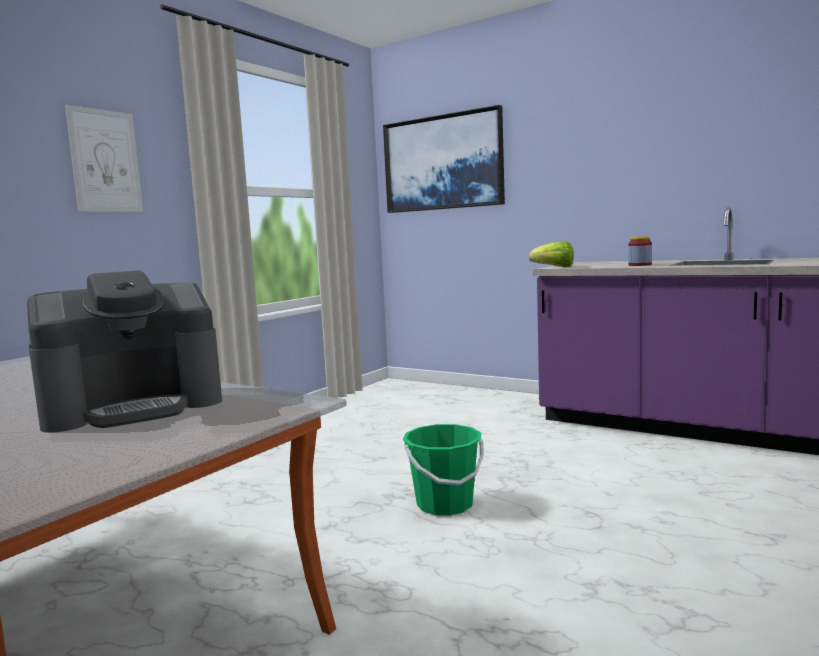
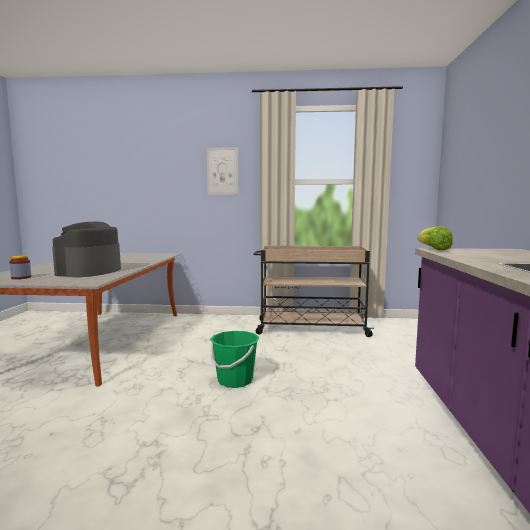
camera: 60 degrees right, 0 degrees up
(134, 406) = (89, 271): coffee machine -> coffee machine turned 75 degrees clockwise
(323, 429) = (310, 328): none -> beige cart
(443, 163) = (465, 152): picture -> none
(640, 265) = (487, 258): jar -> jar (21, 277)

